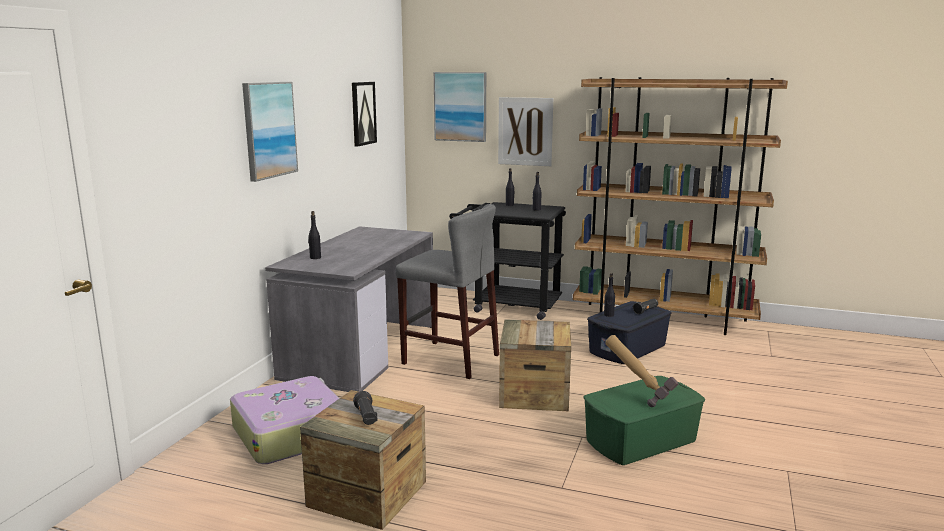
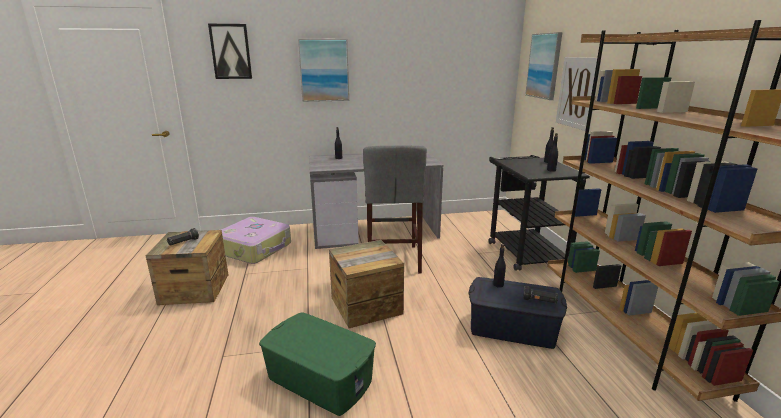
camera: 60 degrees right, 5 degrees up
(363, 113) = (447, 67): picture -> picture (231, 51)
(638, 396) = (315, 339): hammer -> none

